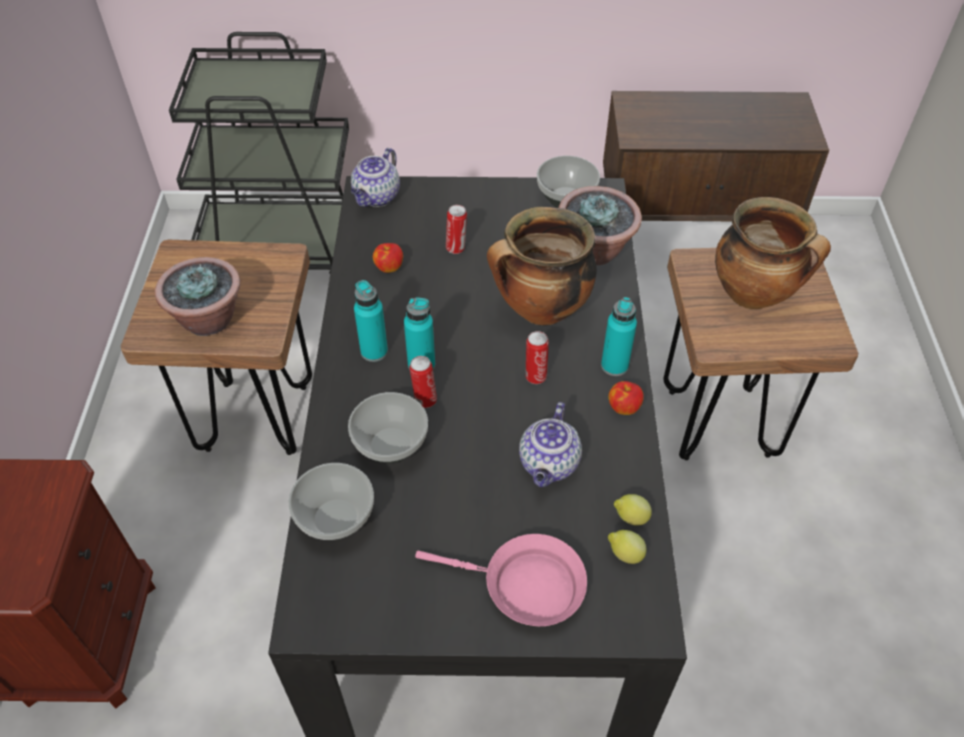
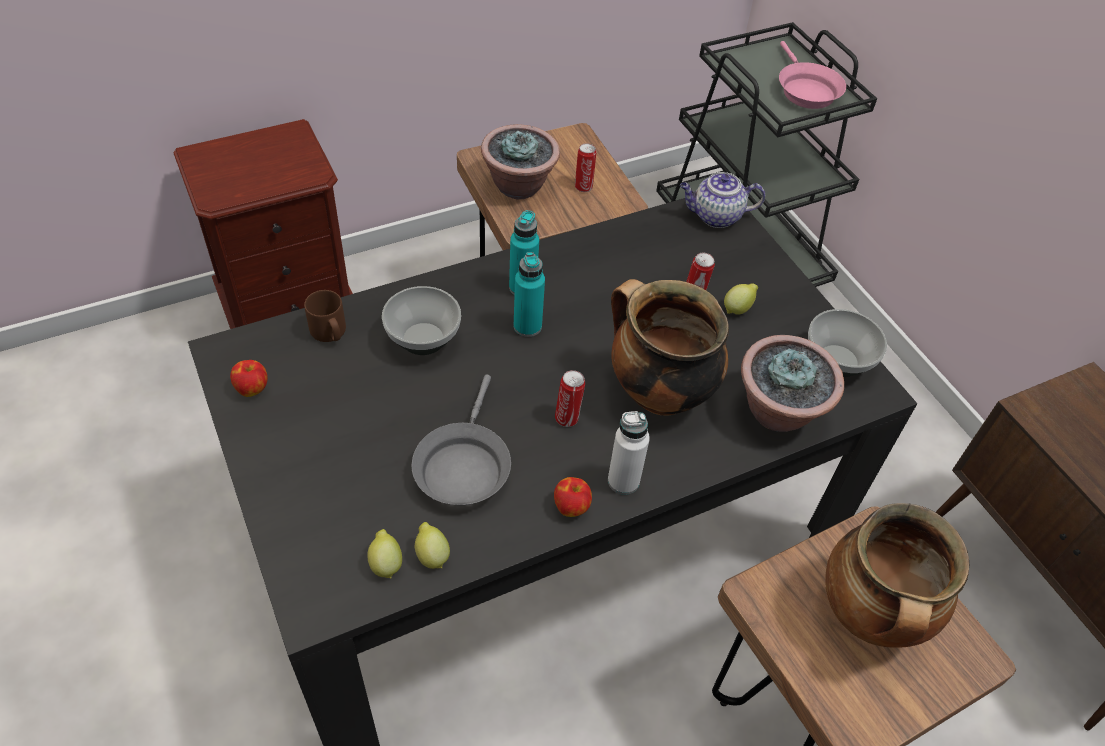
camera: 60 degrees right, 0 degrees up
(337, 518) = (330, 333): bowl -> brown mug
(389, 267) = (631, 259): apple -> apple (252, 388)
(424, 400) = (488, 343): can -> can (583, 186)
(483, 228) = (738, 308): none -> lemon
(525, 586) = (316, 492): pink frying pan -> pink frying pan (805, 90)
(549, 465) = (463, 465): teapot -> grey frying pan
(614, 365) = (623, 481): turquoise bottle -> white bottle

